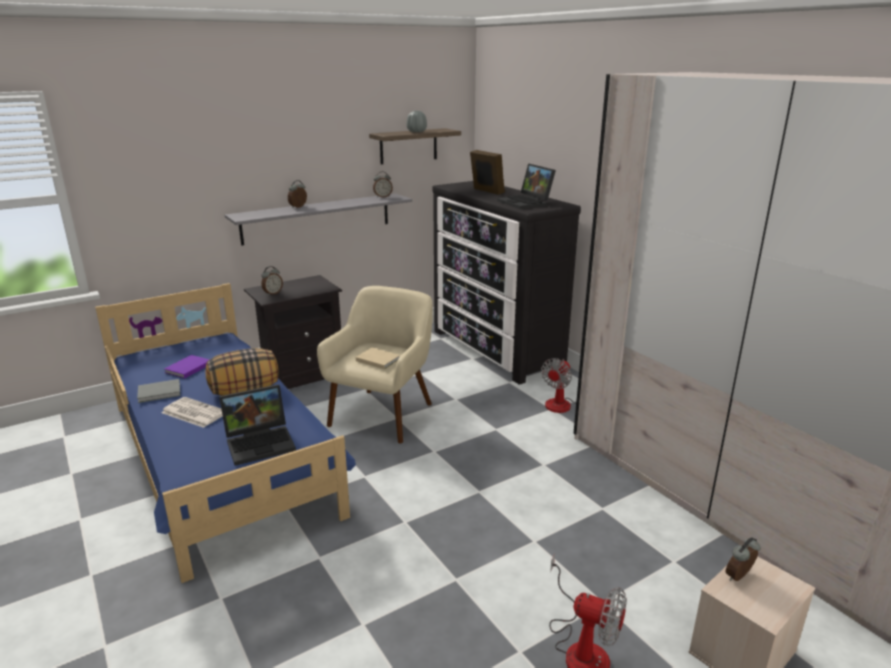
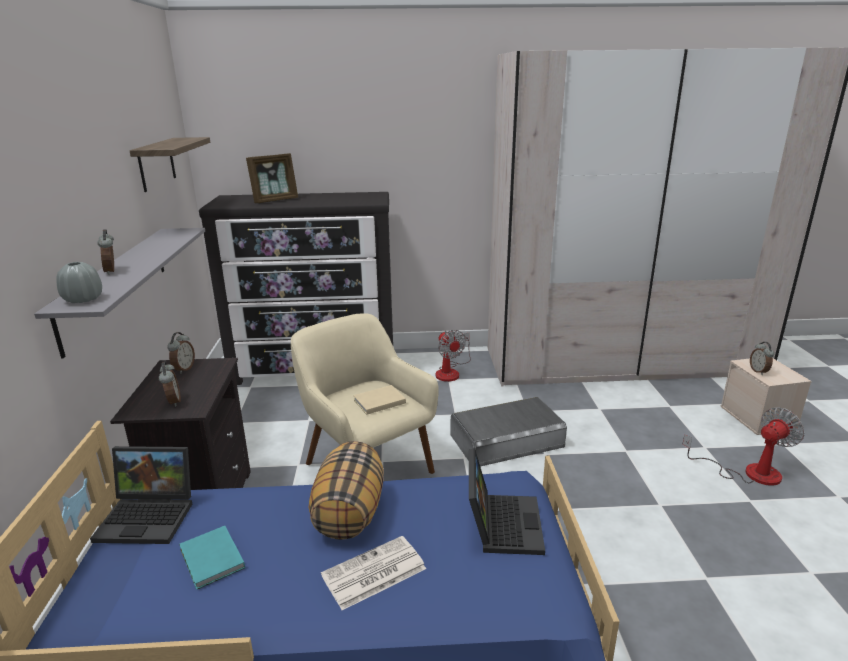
camera: 60 degrees left, 0 degrees up
(160, 392) = (268, 603): grey book -> none
(187, 368) = (211, 560): purple book -> turquoise book
(383, 197) = (165, 234): alarm clock -> alarm clock (183, 369)
(417, 131) = (173, 142): grey vase -> grey vase (83, 299)
(481, 465) = (506, 440): none -> grey storage box
(486, 191) = (275, 200): picture frame -> picture frame turned 150 degrees clockwise
(526, 203) = (348, 199): laptop -> laptop (150, 516)

